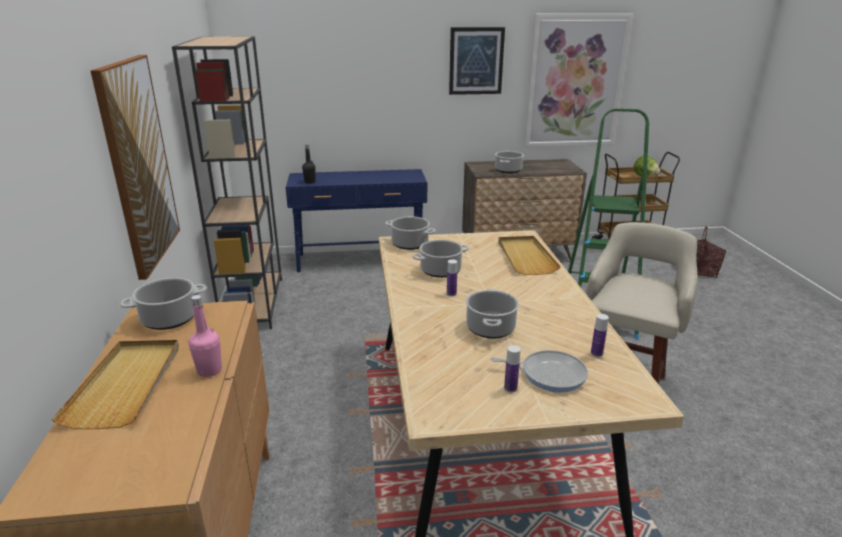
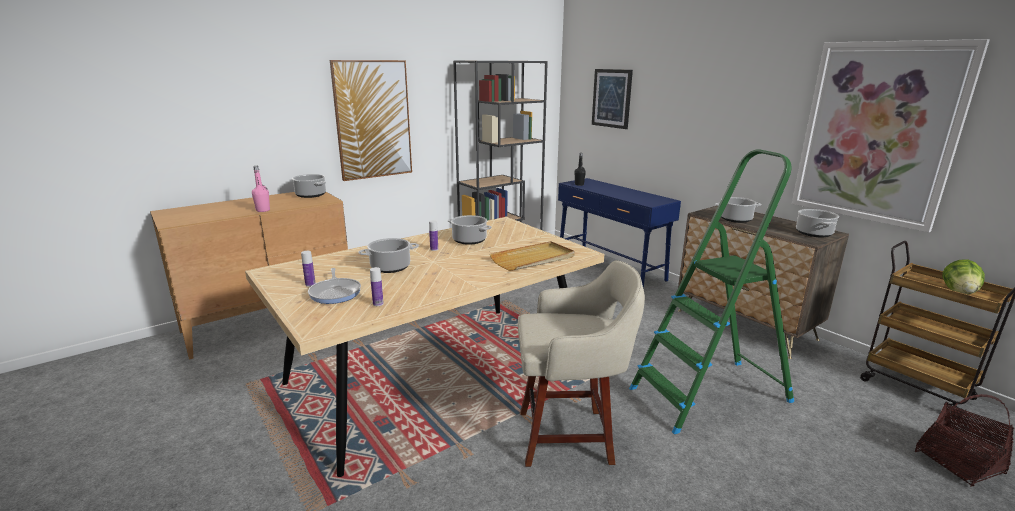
camera: 60 degrees right, 5 degrees down
(126, 384) = (246, 203): beige tray -> none
(409, 244) = (504, 225): cooking pot -> cooking pot (813, 233)
(476, 61) = (750, 96): picture -> picture (612, 98)

